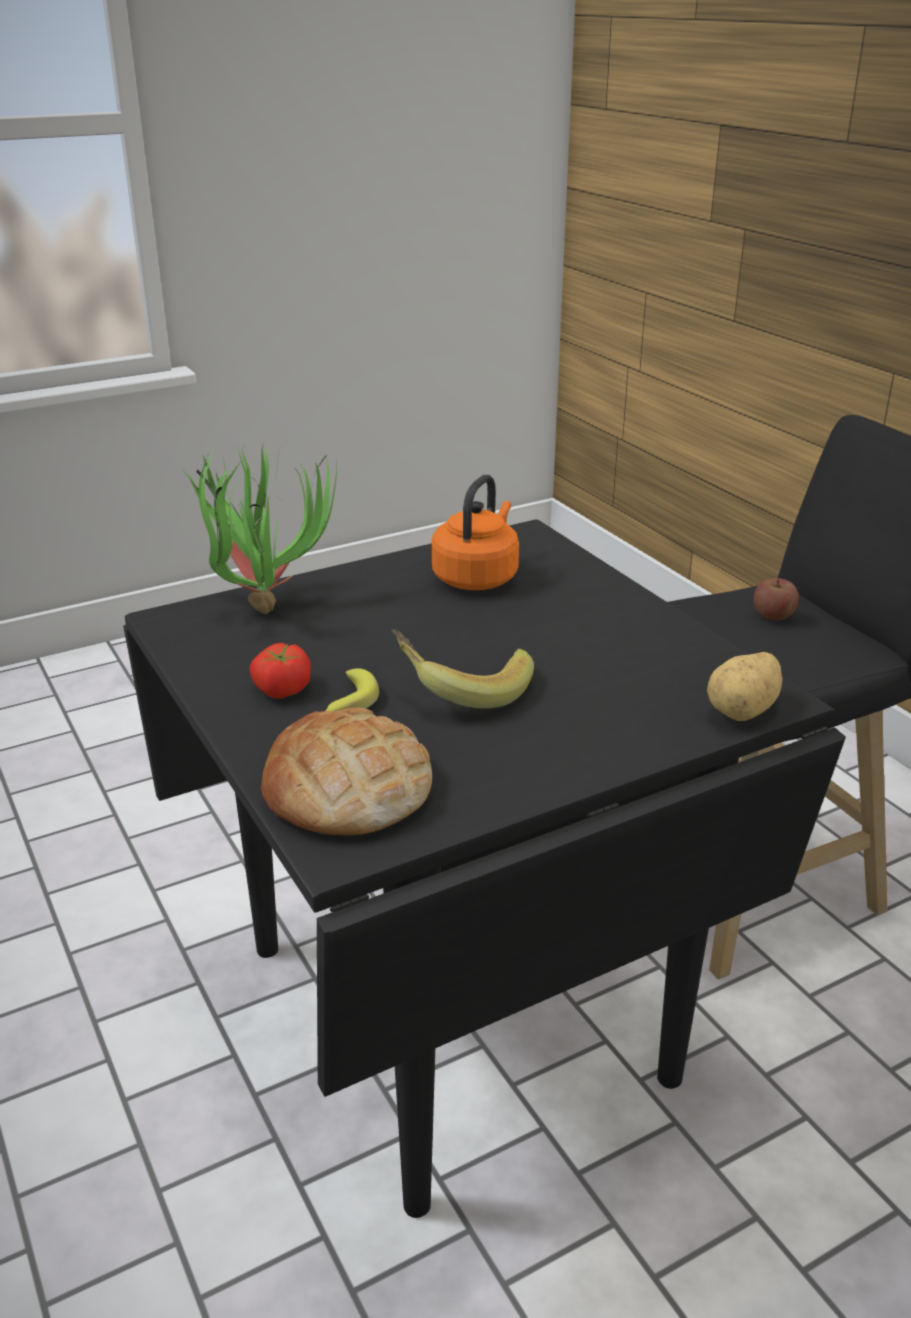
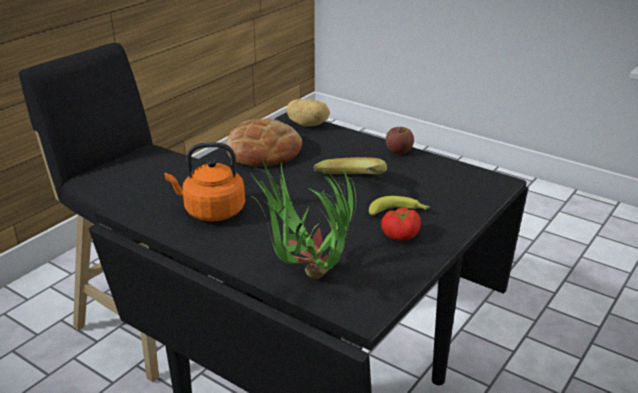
camera: 115 degrees left, 0 degrees up
(346, 788) = (459, 192): bread -> bread (263, 151)
(773, 615) = (133, 168): apple -> apple (399, 151)

